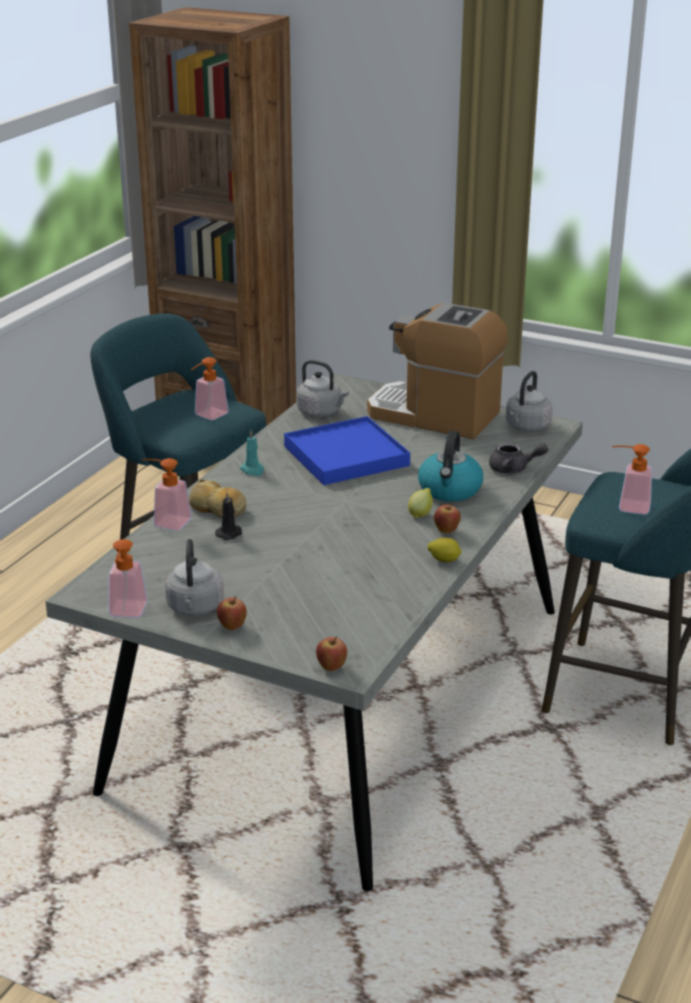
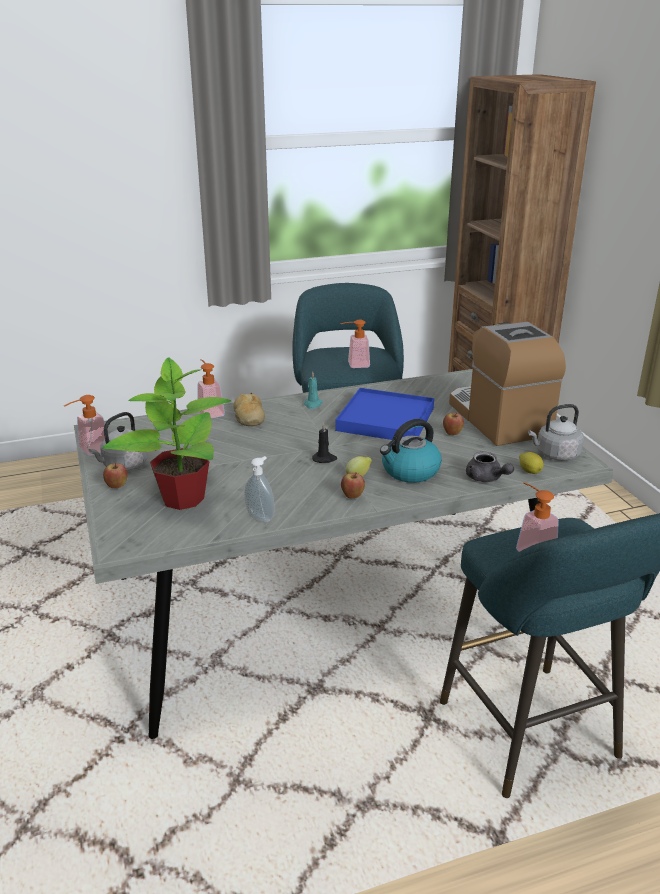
camera: 45 degrees right, 0 degrees up
(229, 533) = (226, 434): black candle -> black candle (324, 459)
(313, 604) = (182, 498): none -> potted plant
(321, 412) = (423, 387): grey kettle -> none
(331, 668) = (111, 542): apple -> apple (452, 434)
(410, 583) = (261, 517): none -> soap dispenser
(444, 560) = (312, 514): lemon -> lemon (530, 471)

